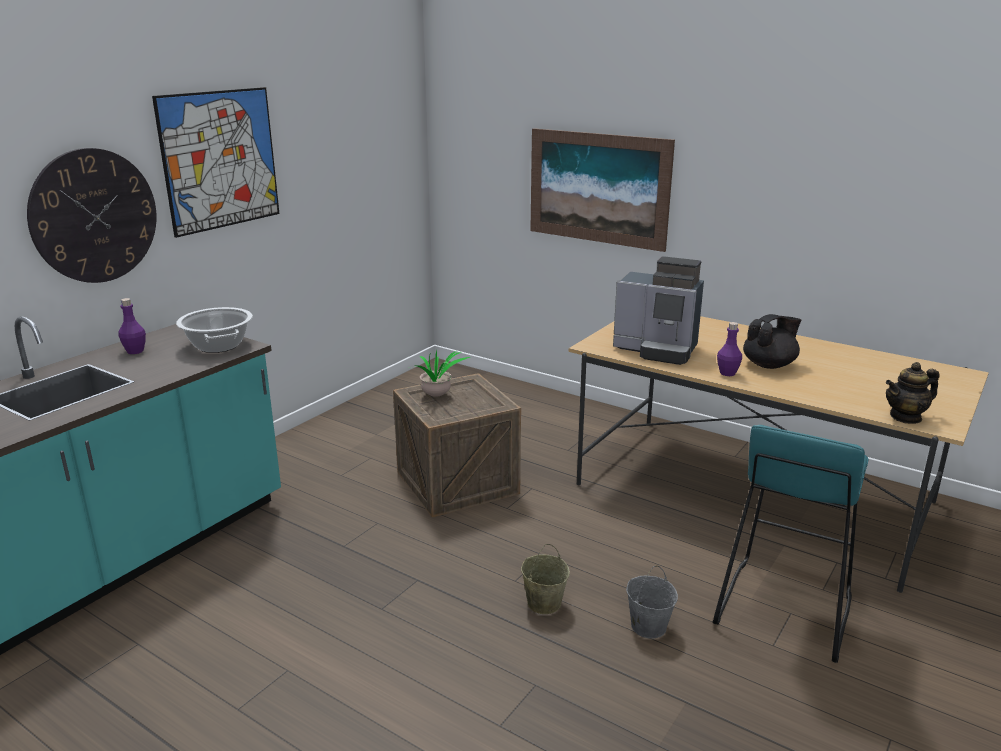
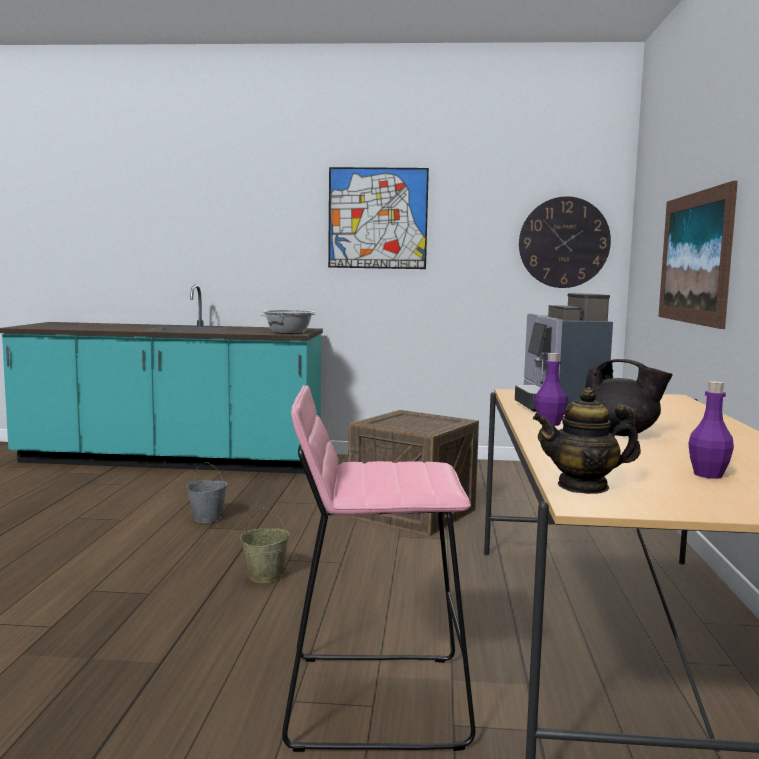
camera: 60 degrees right, 15 degrees down
(94, 216) = (273, 240): wall clock -> wall clock (564, 242)
(135, 351) = (257, 328): purple bottle -> purple bottle (708, 475)
(437, 396) = (412, 419): potted plant -> none
(648, 626) = (270, 625): grey bucket -> grey bucket (208, 518)
(782, 609) = (374, 699): turquoise stool -> pink stool
(905, 417) = (583, 486): teapot -> teapot turned 45 degrees counterclockwise

